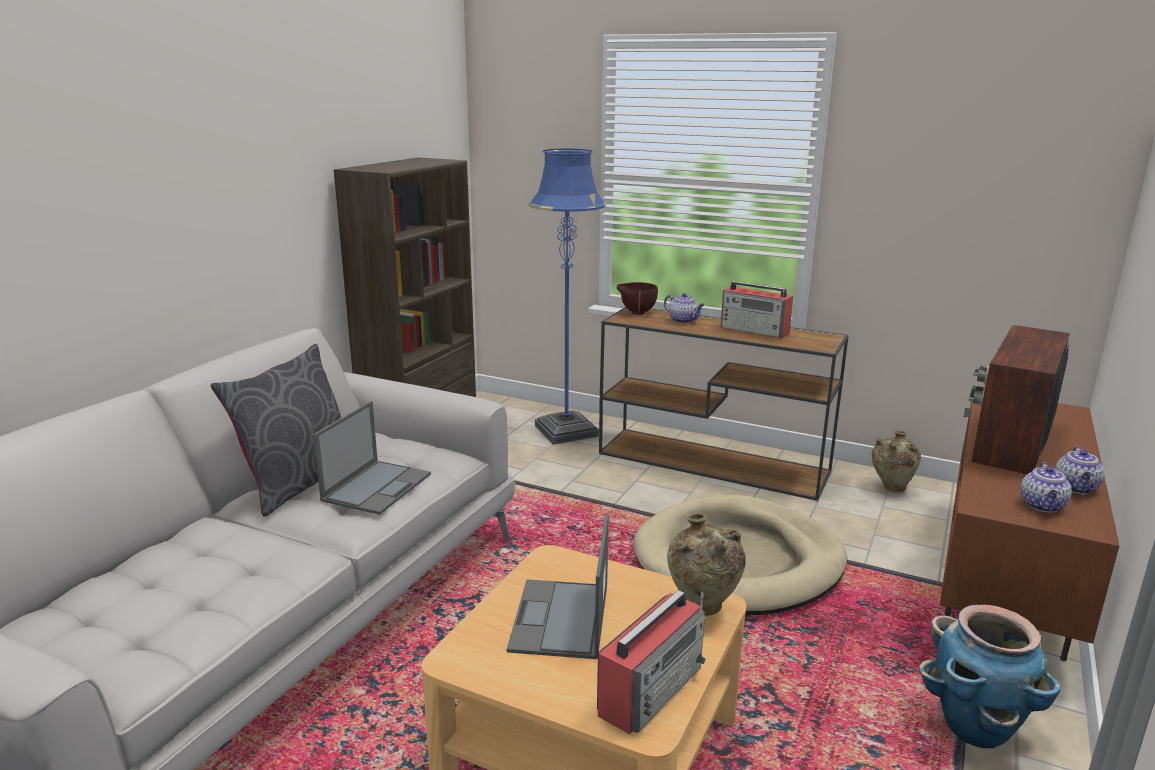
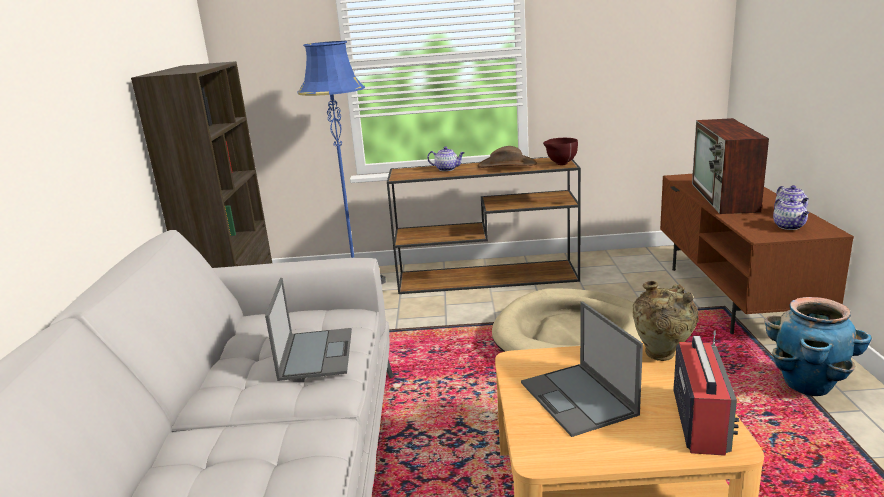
camera: 25 degrees left, 0 degrees up
(298, 483) = (234, 374): grey pillow -> none
(636, 313) = (405, 171): brown bowl -> brown bowl (560, 164)
(755, 330) = (507, 165): radio -> brown hat
(891, 489) = (615, 261): beige vase -> none

